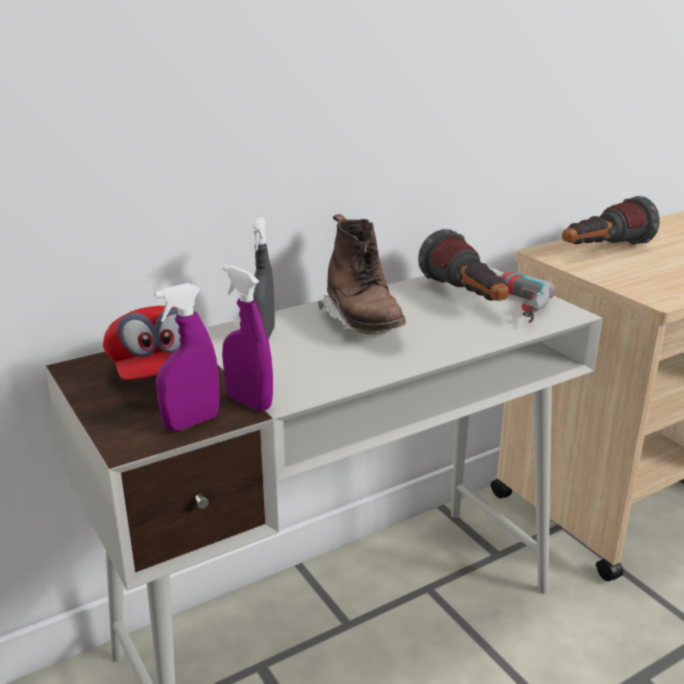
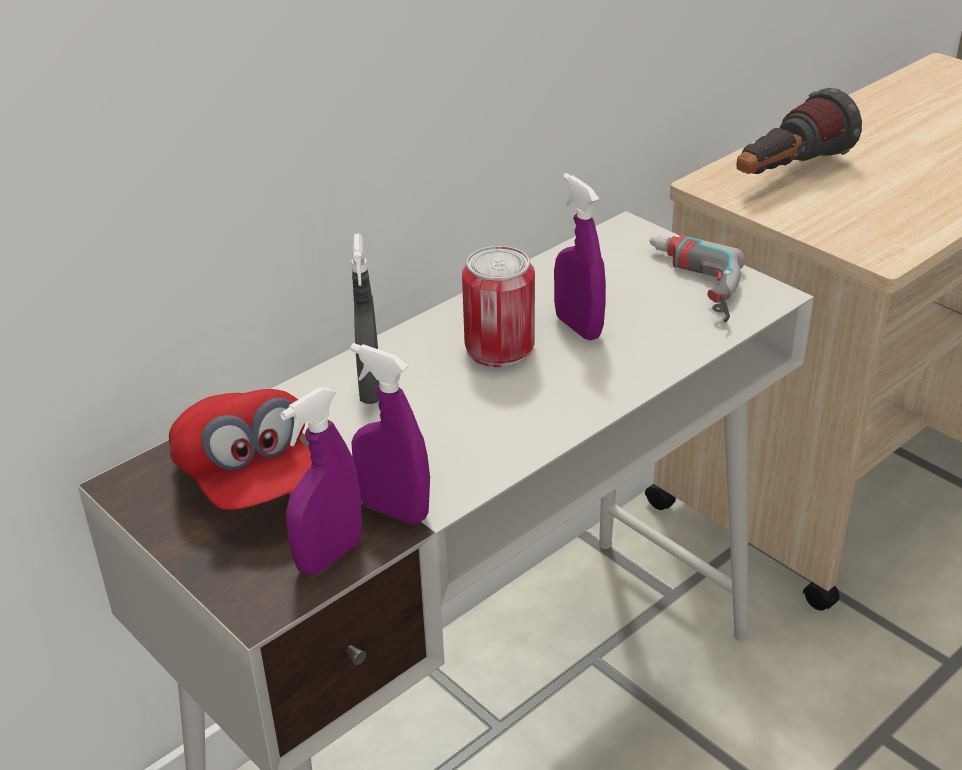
camera: 10 degrees left, 10 degrees up
(363, 323) = (499, 348): brown boot -> can
(423, 317) = (578, 327): none -> purple spray bottle
(466, 299) = (627, 284): flashlight -> none

